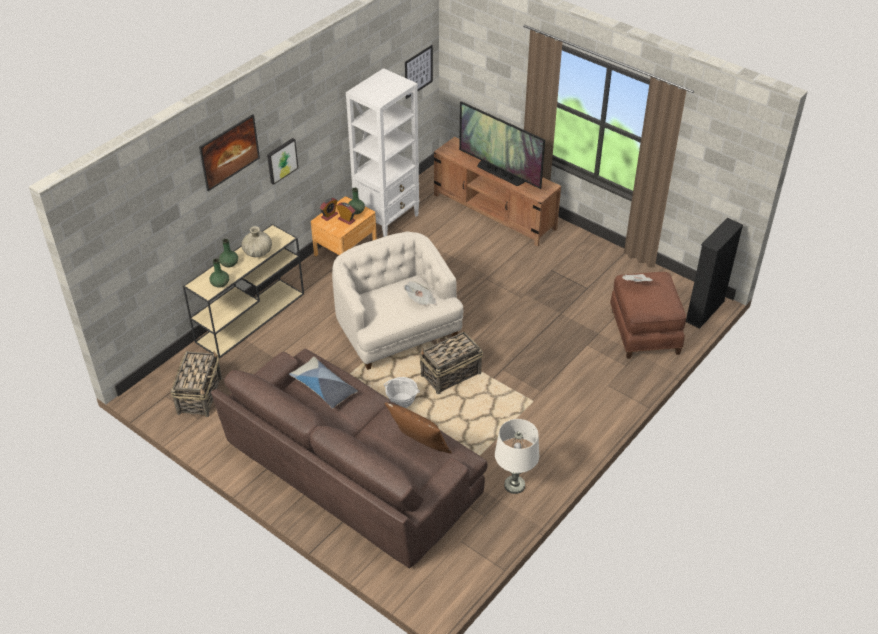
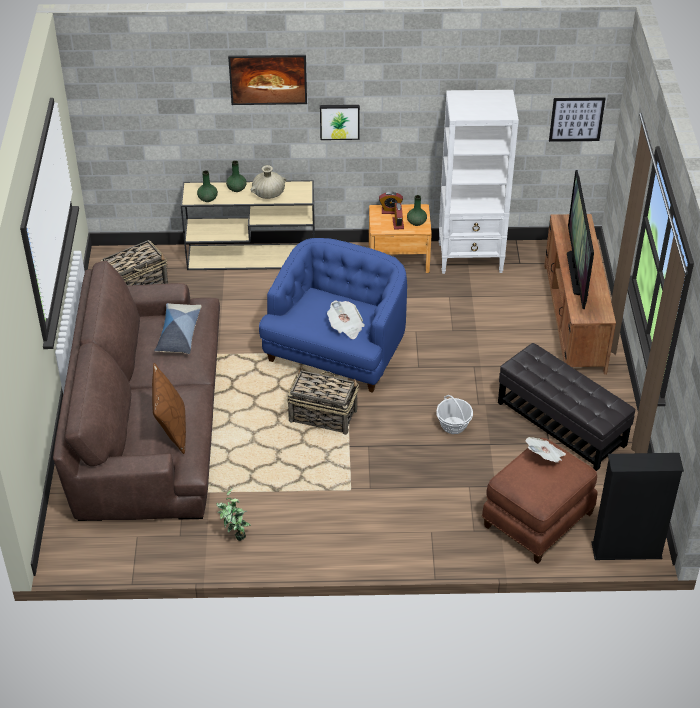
camera: 50 degrees right, 0 degrees up
(396, 331) = (336, 350): white armchair -> blue armchair
(402, 401) = (257, 404): basket -> basket (453, 425)
(514, 485) = (234, 535): white table lamp -> potted plant
(577, 273) = (561, 424): none -> black ottoman

